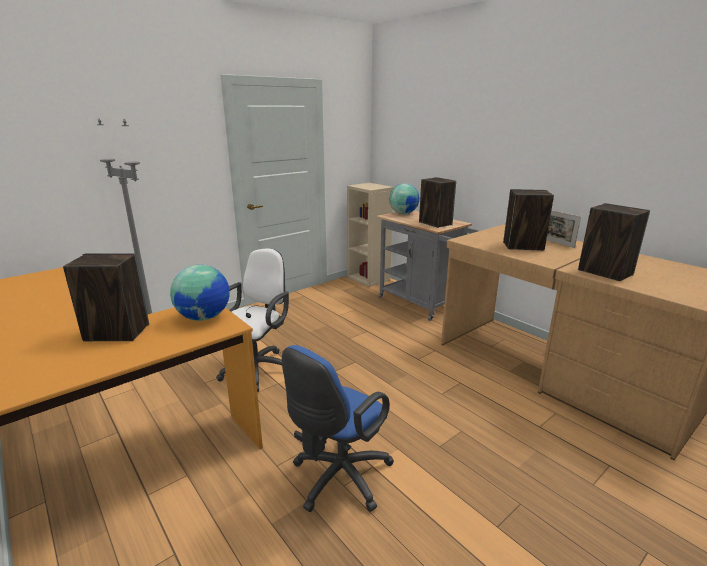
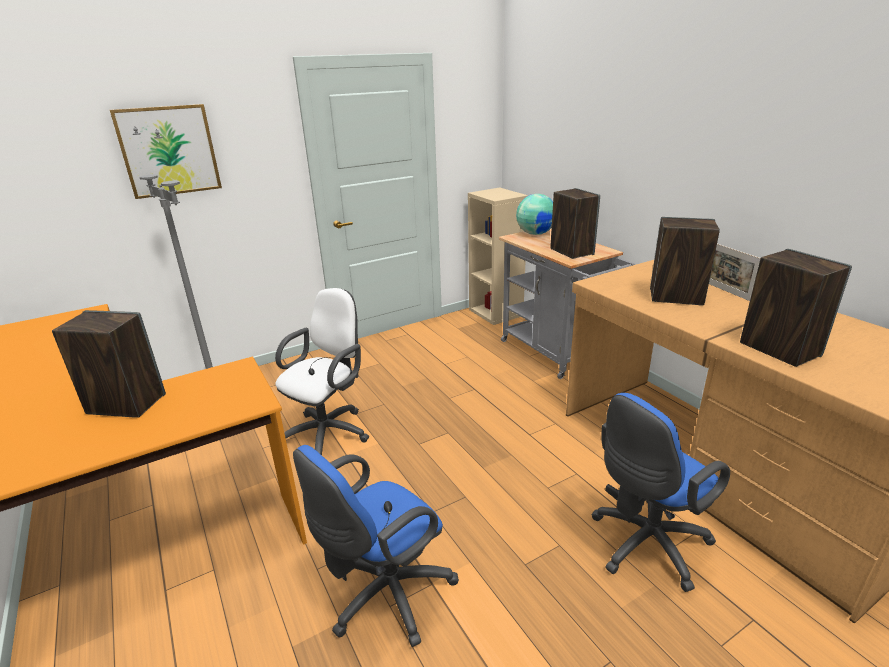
camera: 10 degrees right, 5 degrees up
(120, 142) = (169, 151): none -> picture
(204, 317) = (231, 387): globe -> none
(522, 425) = (644, 545): none -> blue office chair

